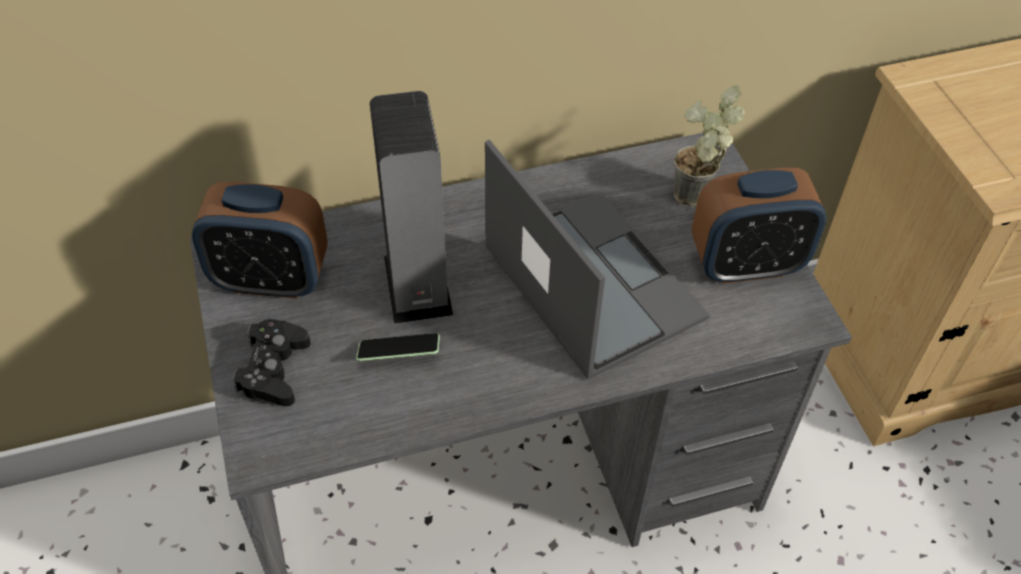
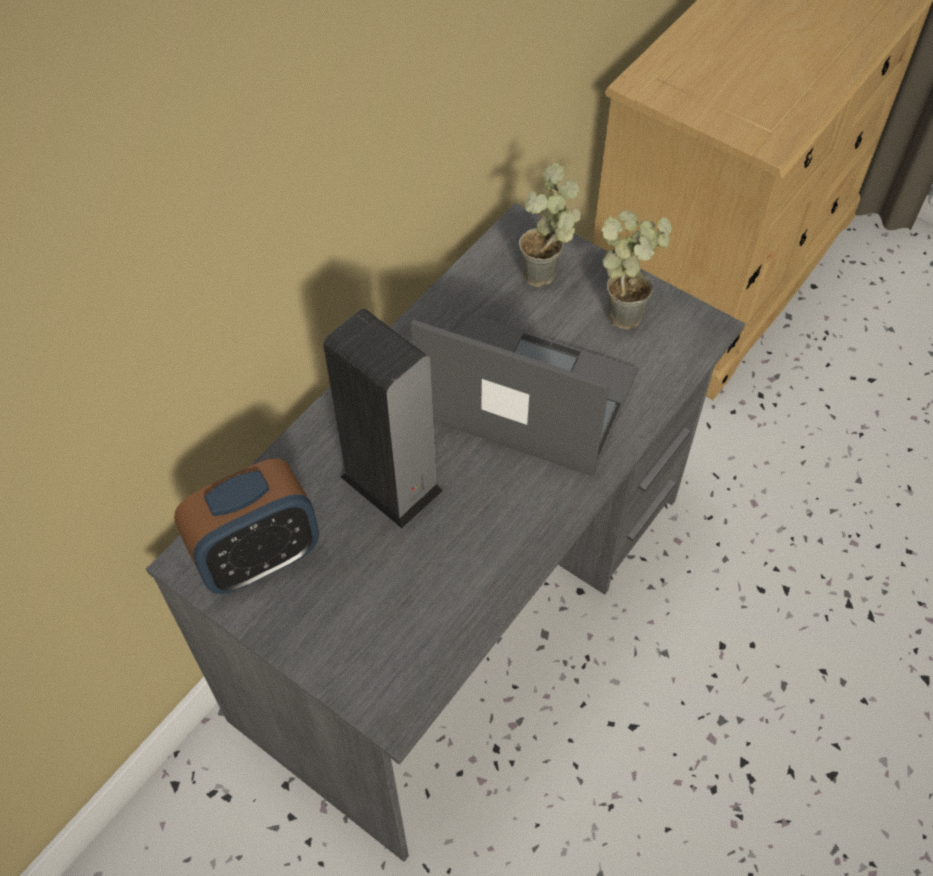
camera: 35 degrees left, 5 degrees up
(274, 369) = (337, 633): black game controller -> none
(399, 354) = (429, 551): phone -> none
(746, 264) = (627, 309): alarm clock -> potted plant

